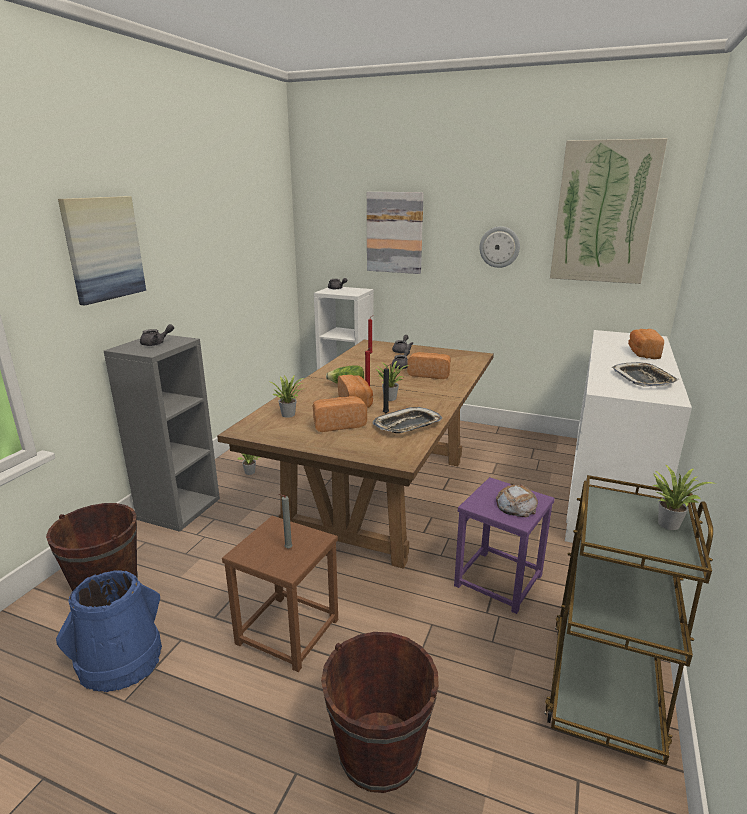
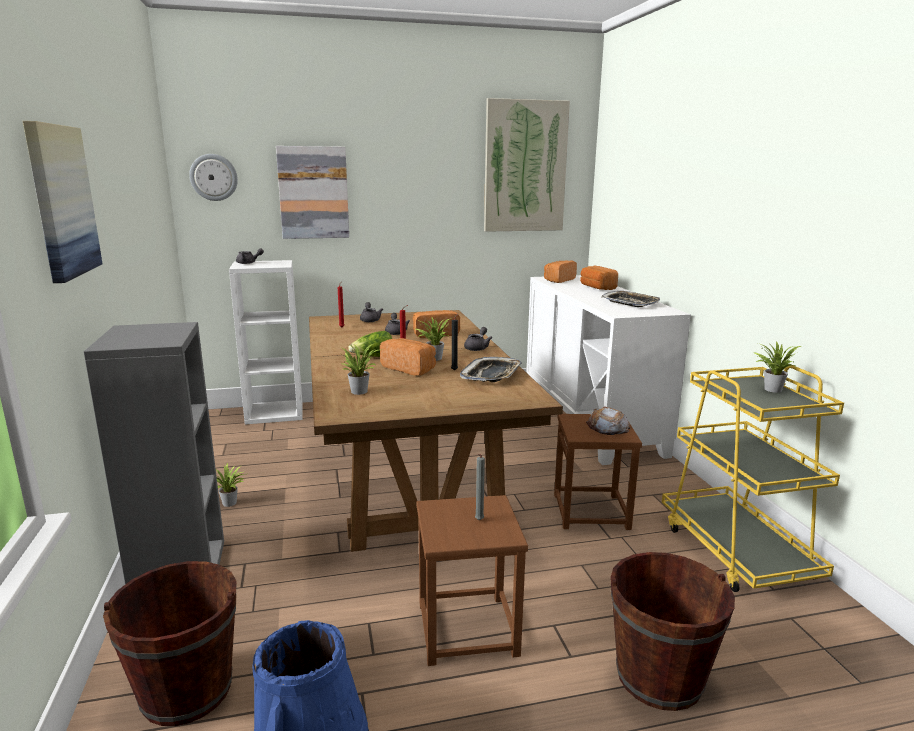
camera: 35 degrees left, 5 degrees down
(156, 343) = (149, 333): grey teapot -> grey teapot (477, 348)
(338, 424) = (427, 388): bread -> bread (558, 280)
(499, 247) = (432, 203): wall clock -> wall clock (213, 177)
(499, 581) = (591, 511): purple stool -> brown stool
(604, 684) = (736, 551): brown cart -> yellow cart

